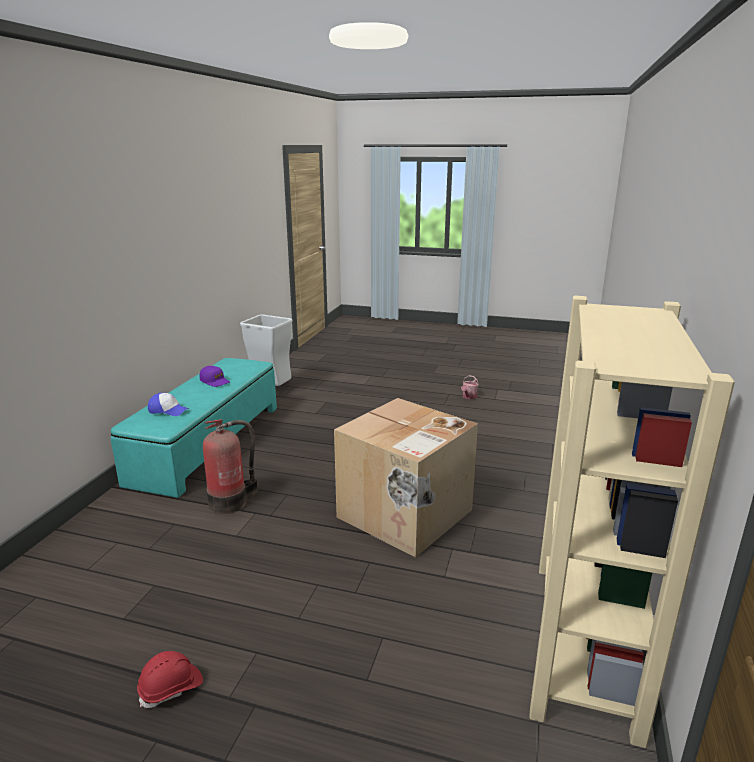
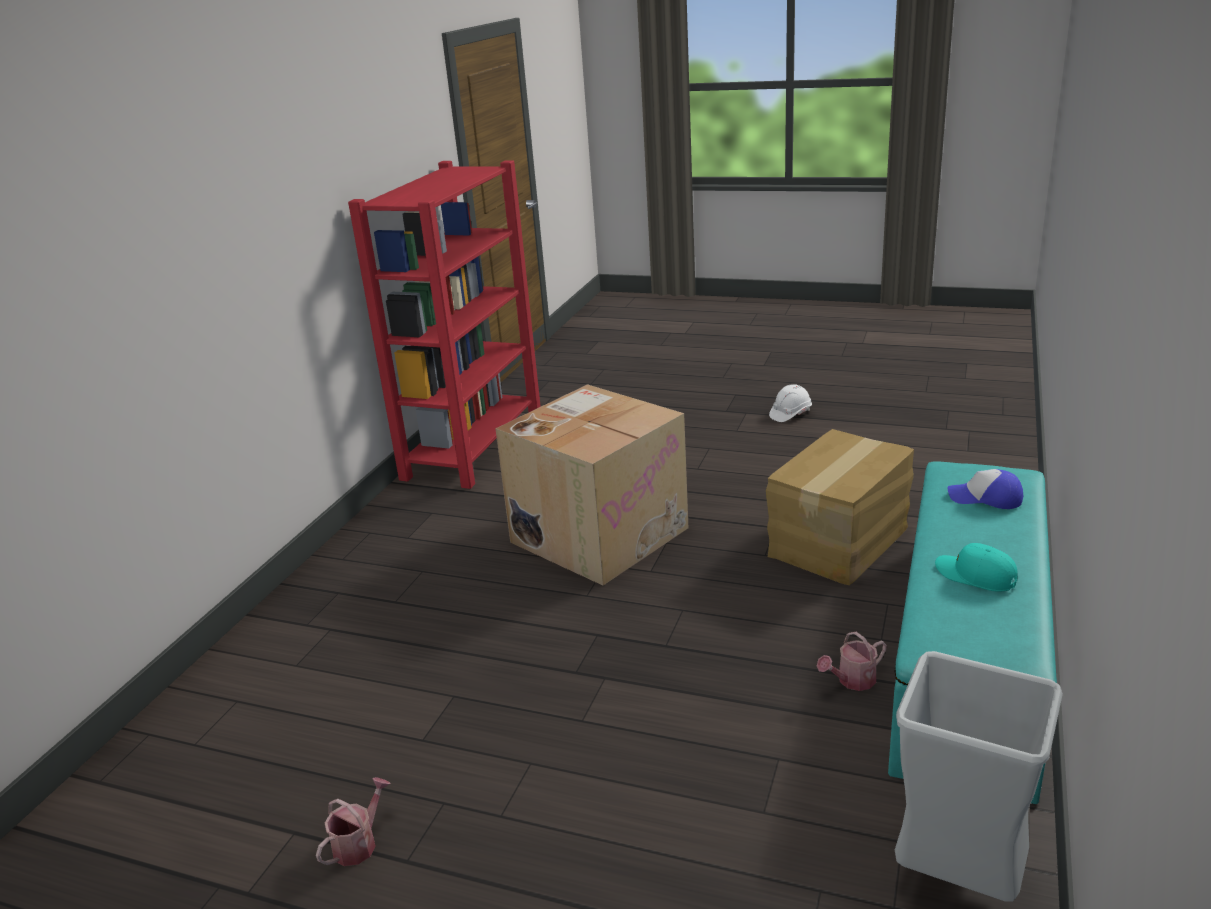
camera: 175 degrees left, 5 degrees up
(171, 688) = (790, 414): red hard hat -> white hard hat
(215, 381) = (975, 575): purple cap -> turquoise cap
(231, 502) = (840, 542): fire extinguisher -> cardboard box
(272, 434) = (852, 681): none -> watering can
(584, 642) = (474, 445): beige bookcase -> red bookcase

